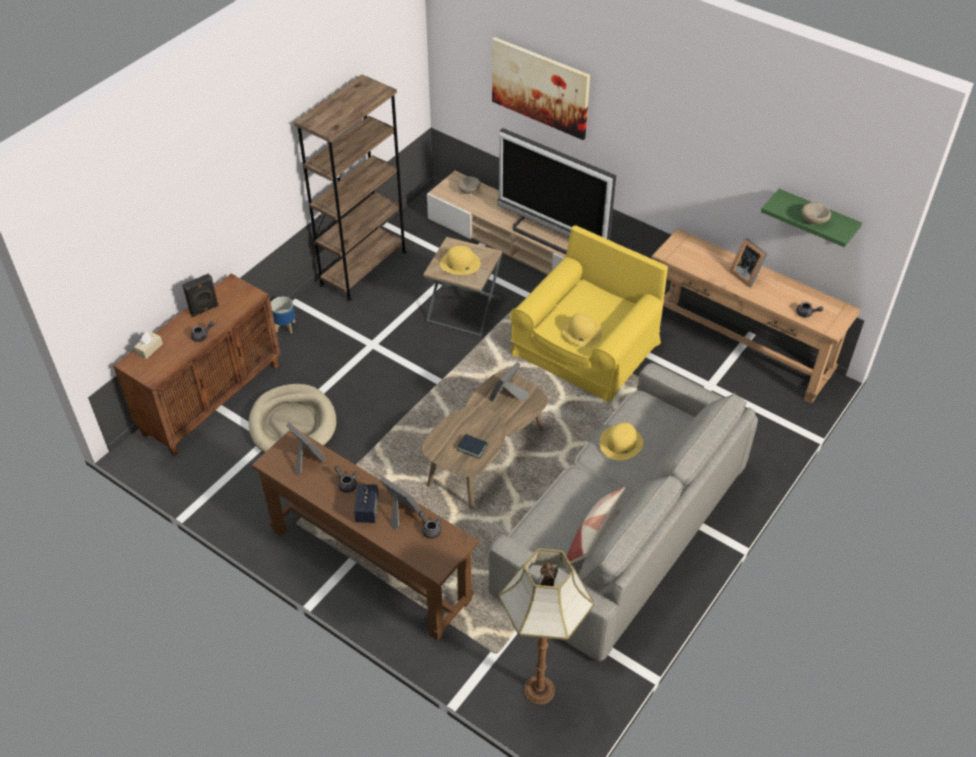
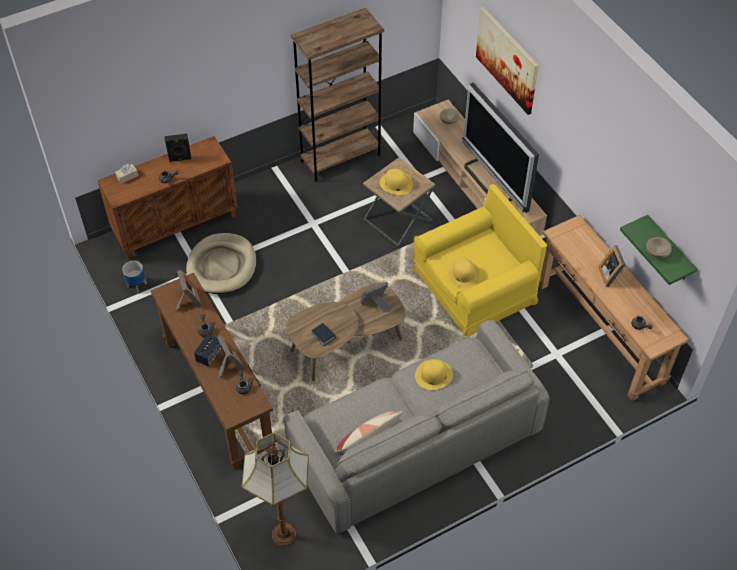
camera: 25 degrees right, 5 degrees up
(285, 327) = (257, 186): planter -> planter (137, 285)

